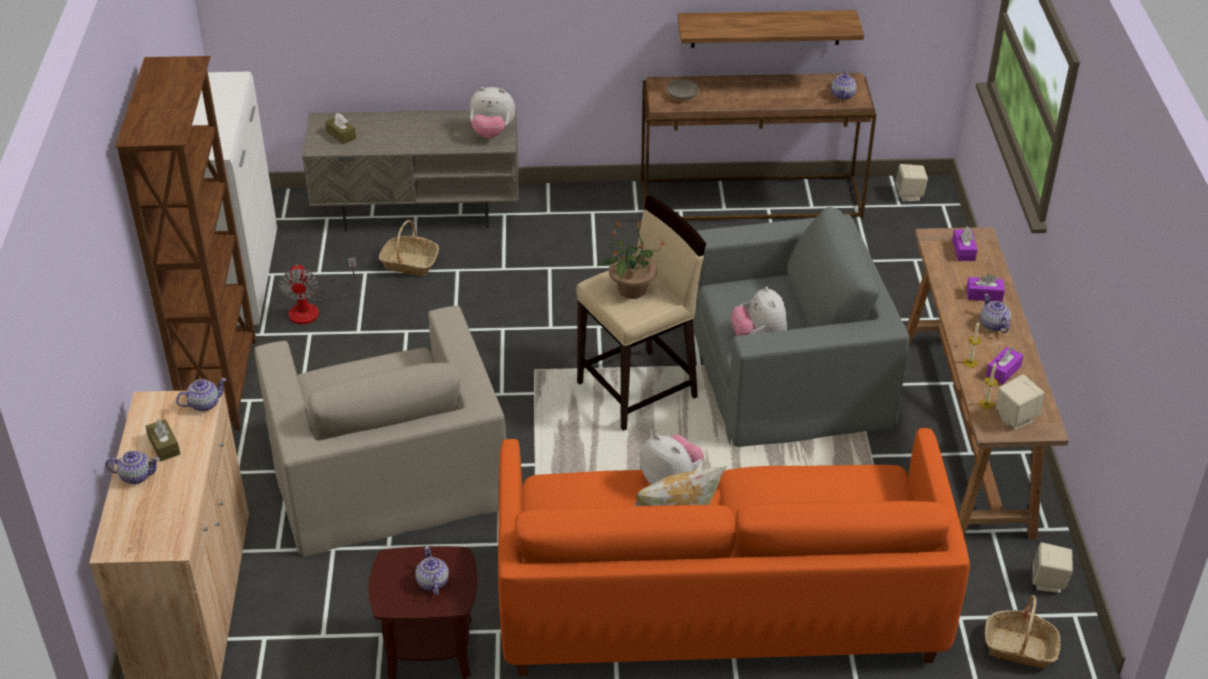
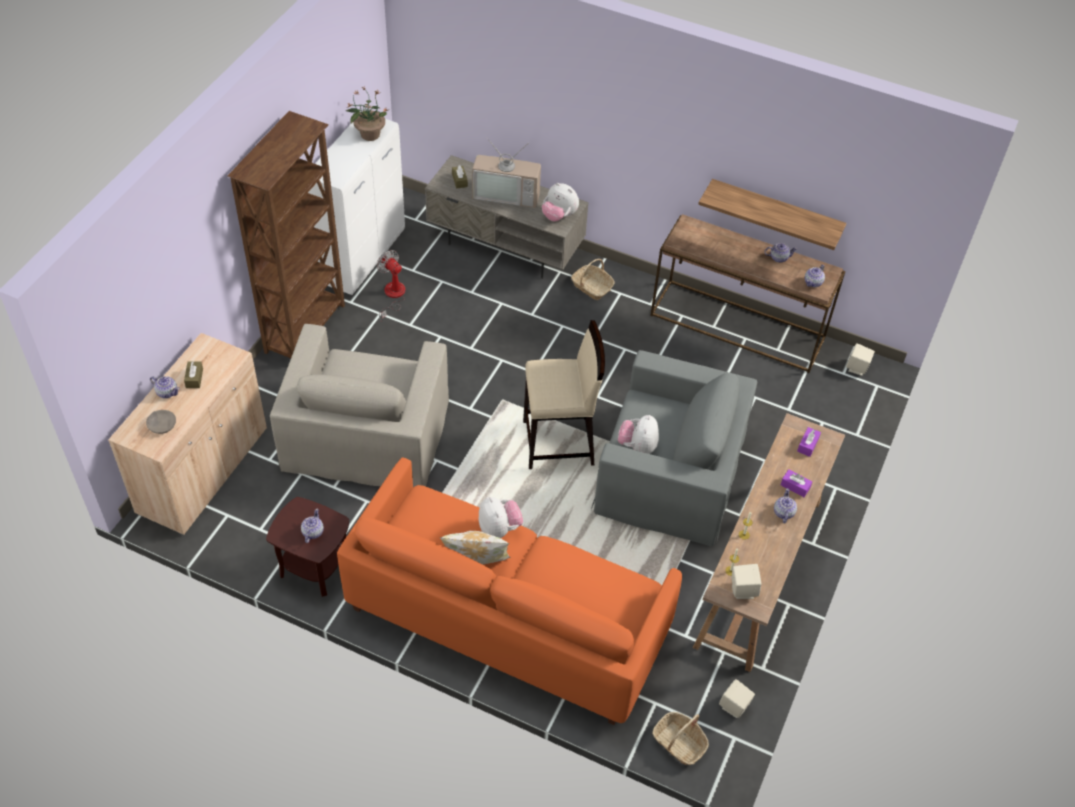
camera: 25 degrees right, 10 degrees up
(204, 404) = (234, 358): teapot -> teapot (778, 257)
(313, 309) = (392, 296): fan -> fan turned 120 degrees clockwise
(409, 263) = (474, 286): basket -> basket (591, 287)
(411, 130) = (507, 193): none -> television
(631, 290) = (556, 380): potted plant -> potted plant (369, 134)
(682, 94) = (696, 238): grey bowl -> grey bowl (162, 425)
(1003, 371) = (762, 551): purple tissue box -> none

